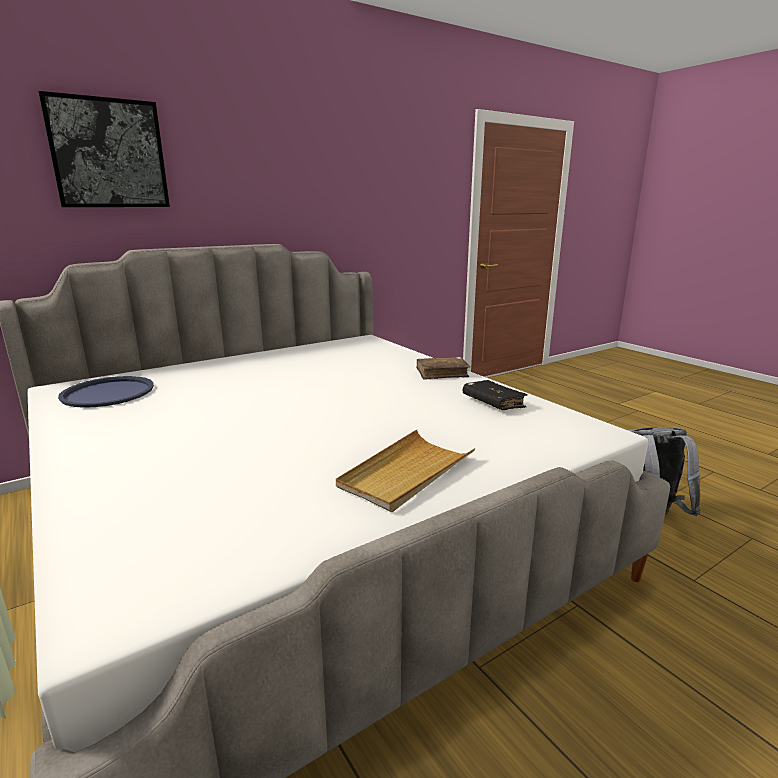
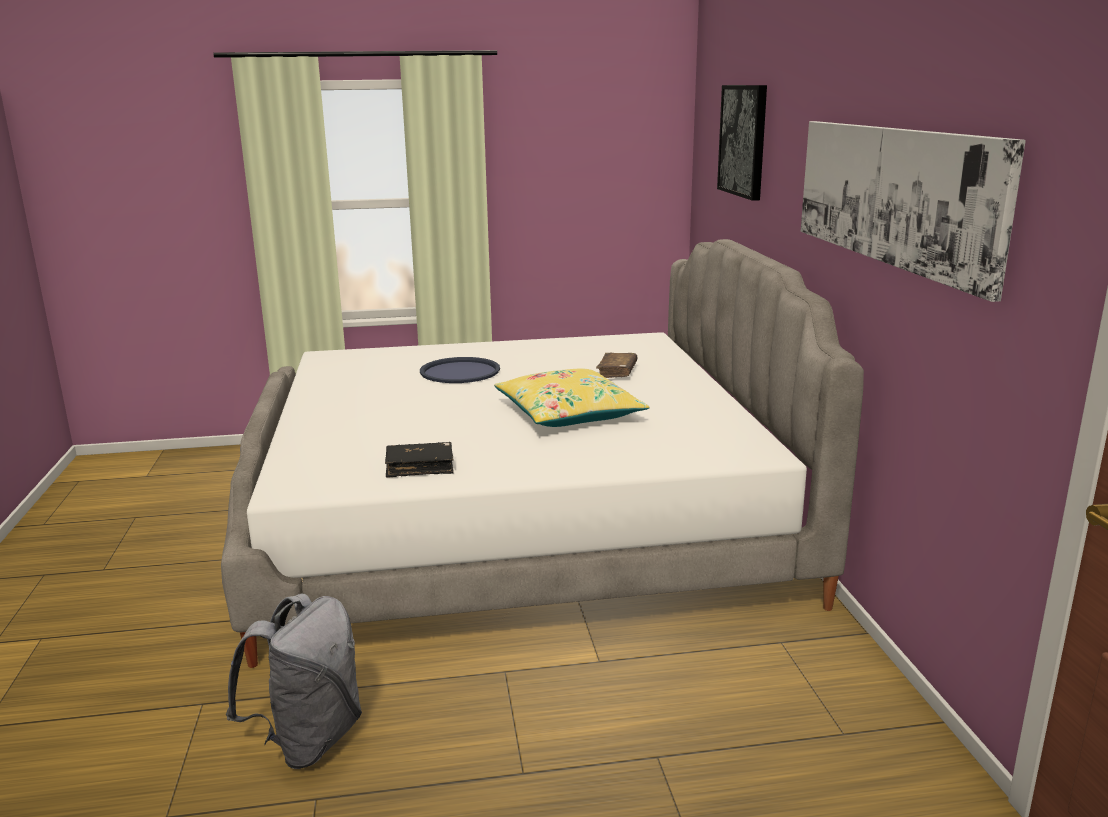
camera: 115 degrees right, 0 degrees up
(108, 393) = (622, 349): blue tray -> blue tray (460, 371)
(332, 382) = (569, 414): none -> yellow pillow
(356, 181) = (893, 195): none -> picture
(406, 473) = (346, 410): beige tray -> none
(442, 374) = (543, 466): brown book -> brown book (616, 372)

